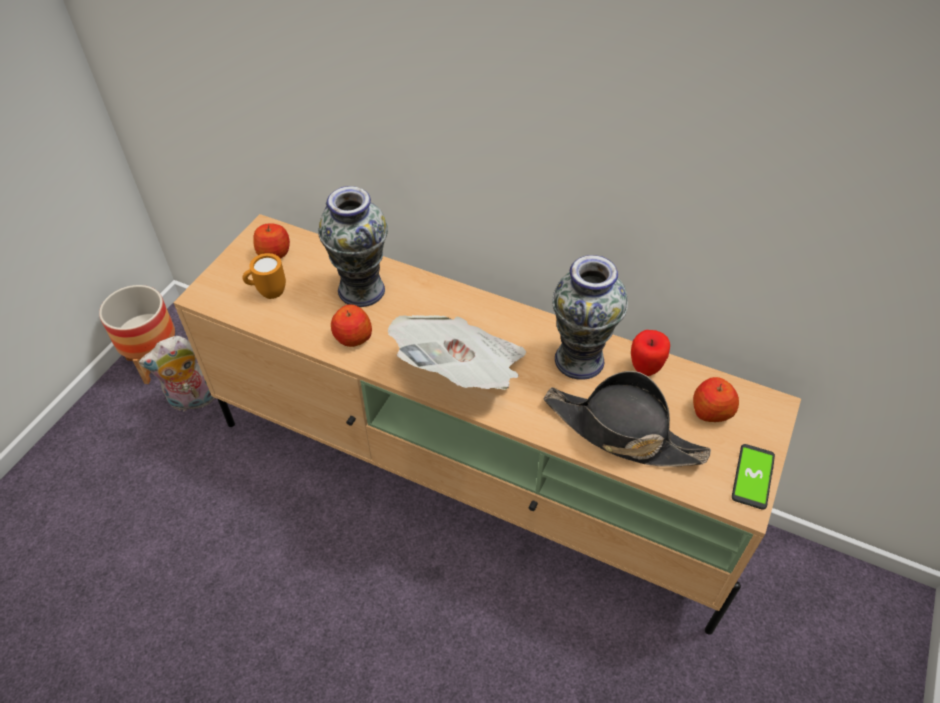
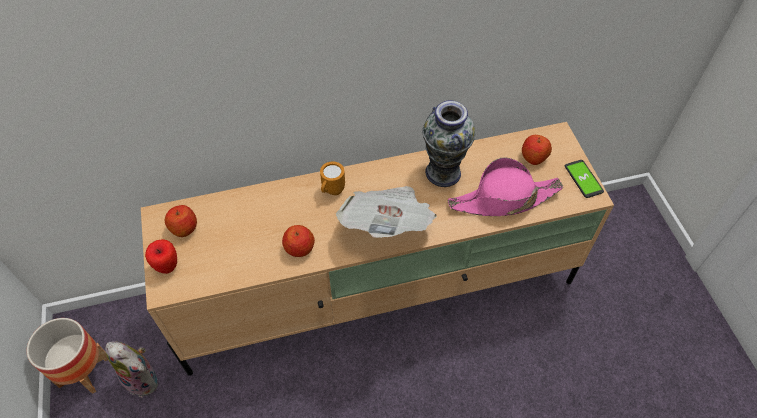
camera: 40 degrees left, 5 degrees up
(192, 401) = (144, 378): plush toy -> plush toy turned 90 degrees counterclockwise
(268, 293) = (210, 257): orange mug -> orange mug (331, 191)
(360, 290) = (272, 214): vase -> none
(621, 432) = (503, 199): black hat -> pink hat
(645, 368) = (481, 155): apple -> apple (167, 266)

